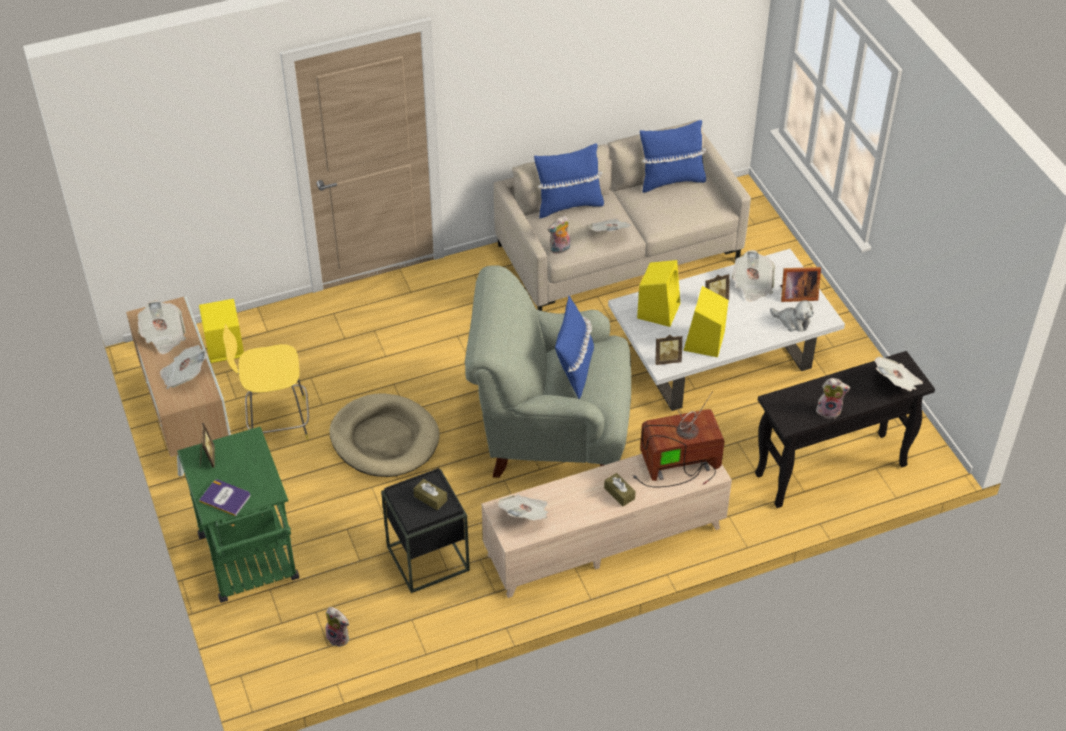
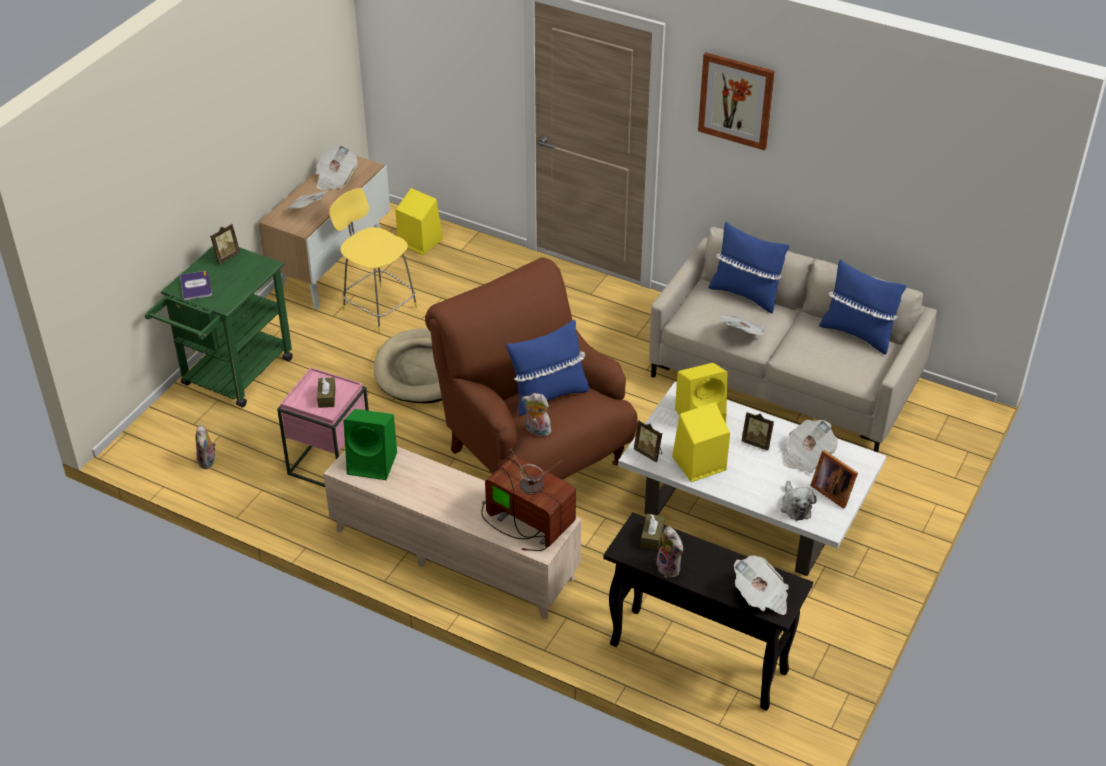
camera: 50 degrees right, 5 degrees down
(427, 558) = (330, 463): black side table -> pink side table
(507, 50) = (736, 100): none -> picture
(525, 515) = (373, 463): newspaper -> green speaker
(551, 434) = (533, 456): grey armchair -> brown armchair
(560, 249) = (688, 318): plush toy -> plush toy (536, 431)
(619, 493) = (455, 504): brown tissue box -> brown tissue box (652, 536)

